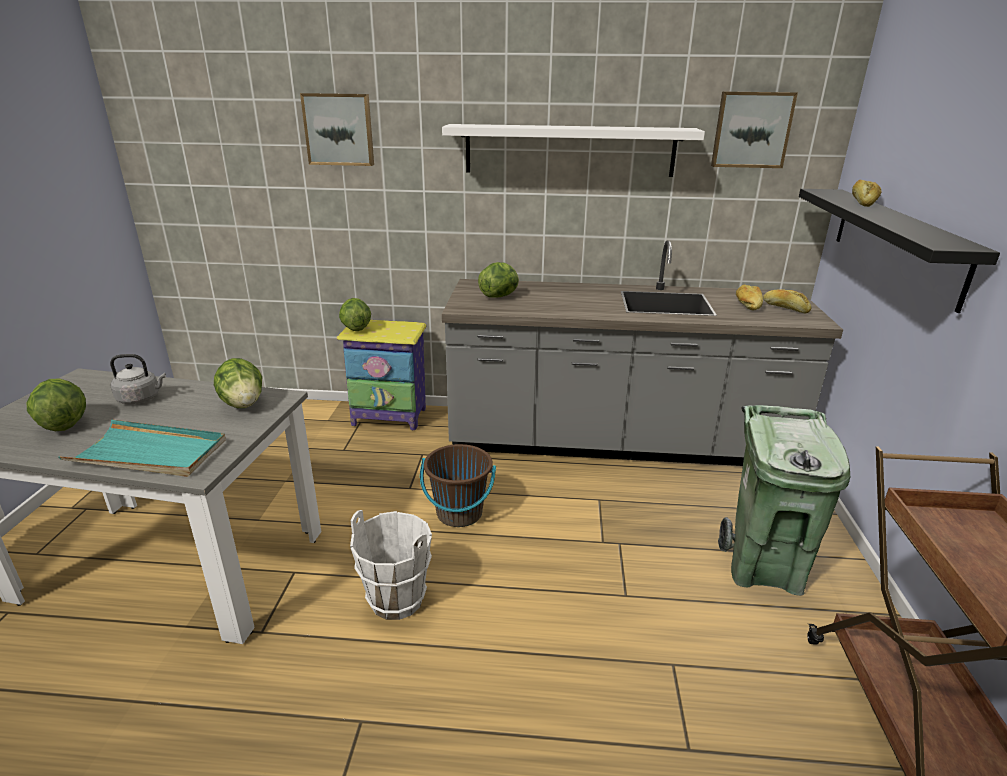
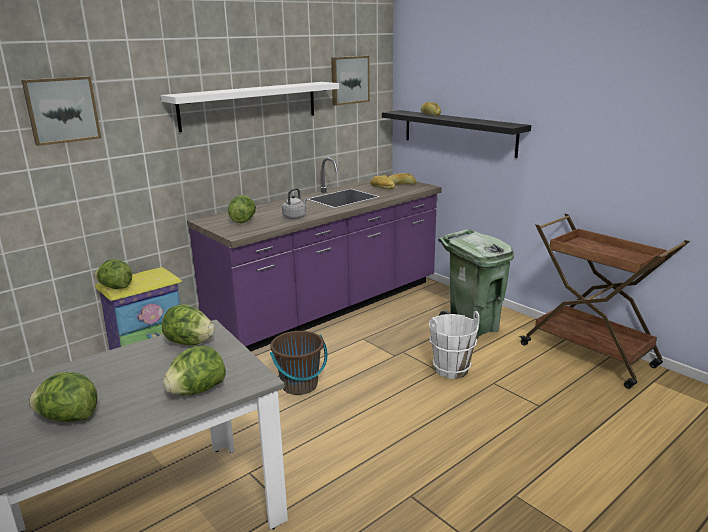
camera: 45 degrees left, 5 degrees down
(141, 398) = (93, 377): grey kettle -> grey kettle (295, 217)
(149, 453) = (197, 391): turquoise tray -> lettuce
(397, 599) = (337, 441): white bucket -> white bucket (451, 369)
(616, 443) = (328, 308): grey counter -> purple counter

